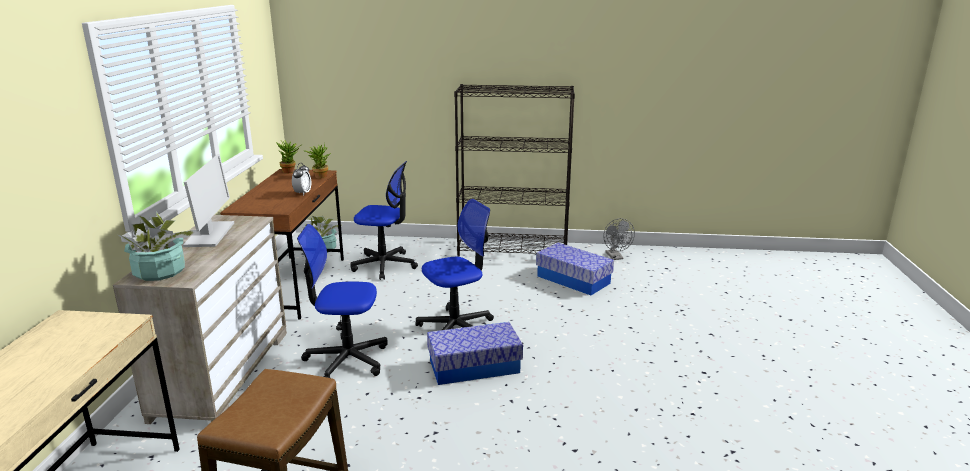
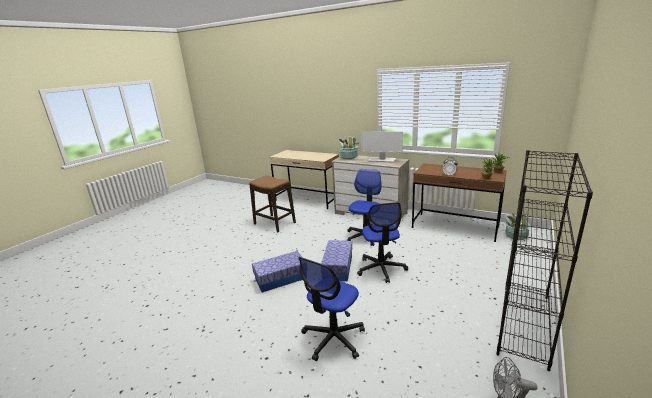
camera: 115 degrees right, 0 degrees up
(384, 265) = (485, 255): office chair -> office chair (333, 339)
(573, 280) = (445, 343): storage box -> storage box (281, 278)

